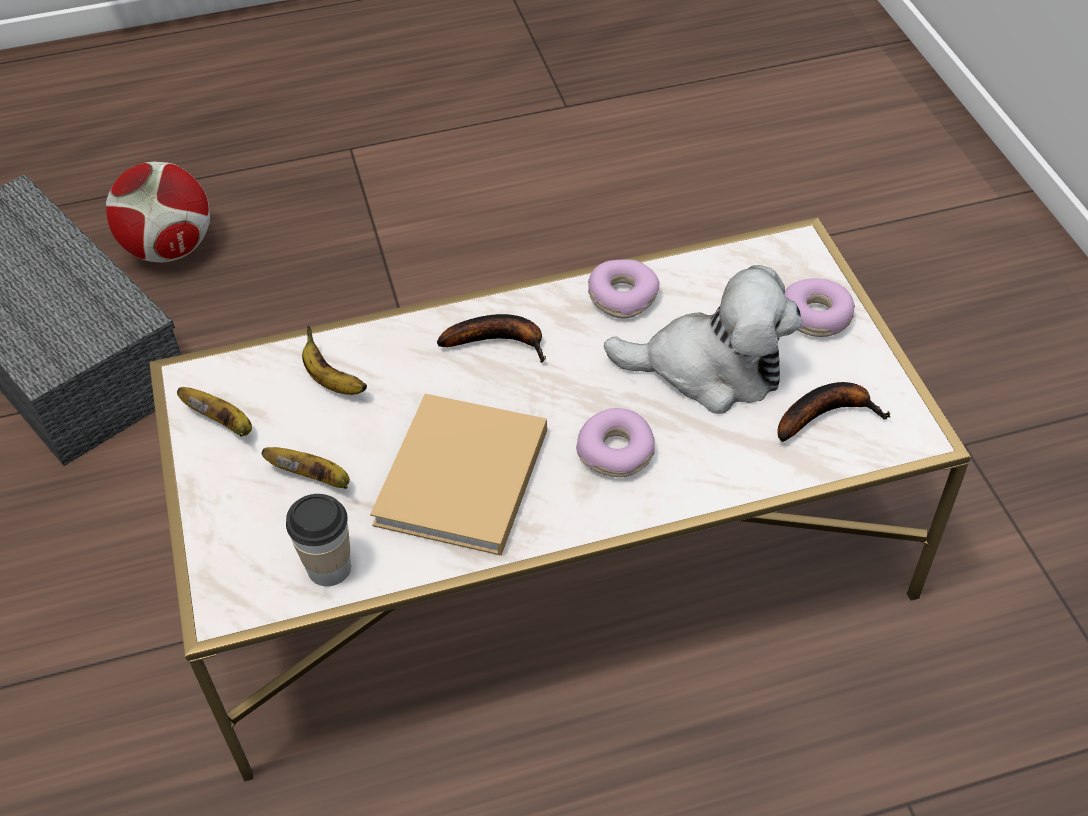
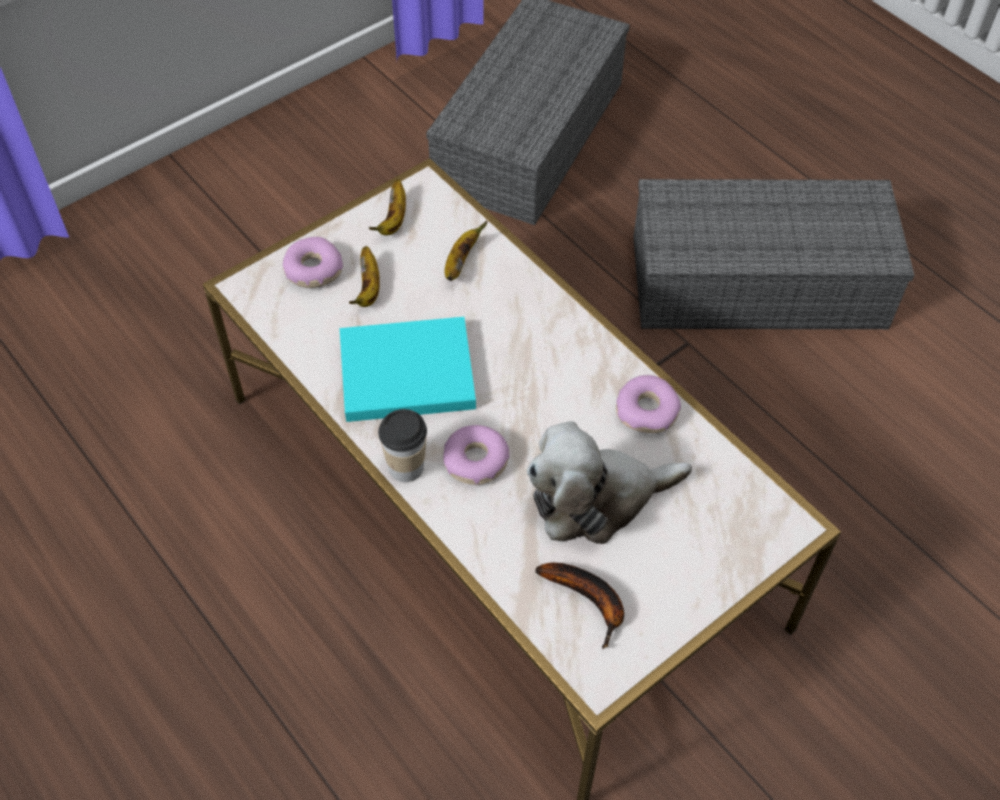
camera: 65 degrees right, 5 degrees up
(171, 249) = (659, 149): football -> none
(329, 567) = (296, 328): cup -> cup (406, 467)
(395, 239) = (761, 279): none -> grey storage box
(460, 481) = (402, 373): beige book -> turquoise book
(500, 341) = (553, 347): banana -> none
(709, 369) = (597, 499): plush toy -> plush toy turned 90 degrees clockwise
(816, 317) = (704, 563): donut -> donut (312, 270)

